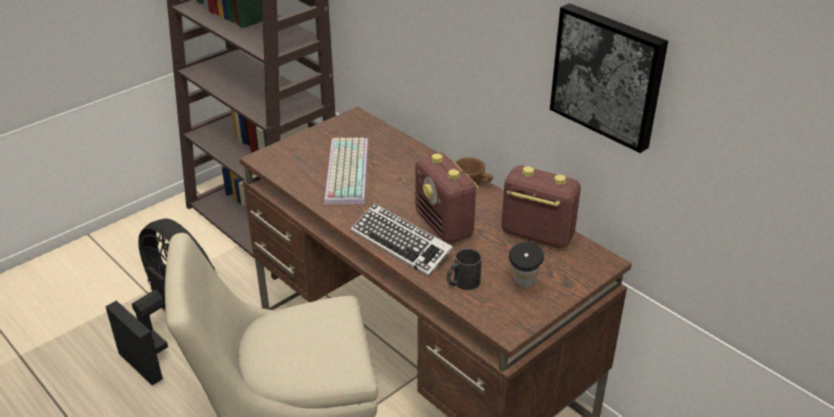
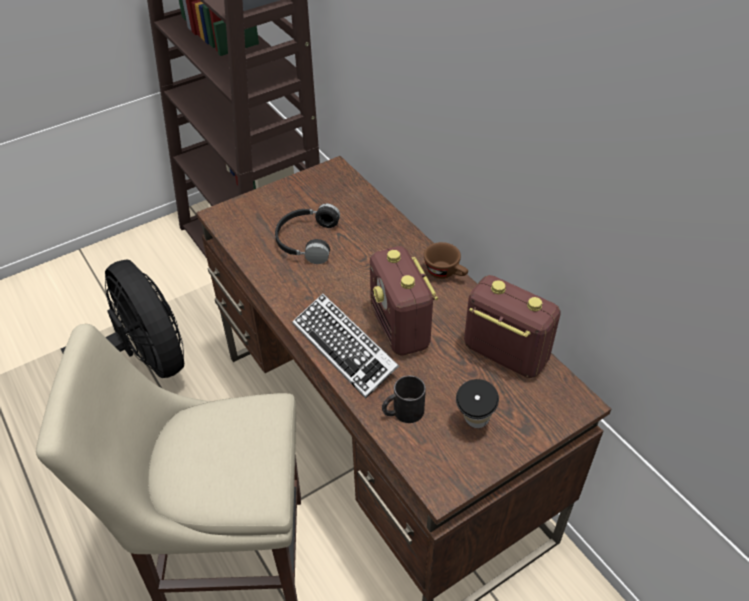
camera: 10 degrees right, 10 degrees up
(345, 170) = (306, 240): keyboard -> black headphones
(609, 75) = (609, 191): picture -> none

